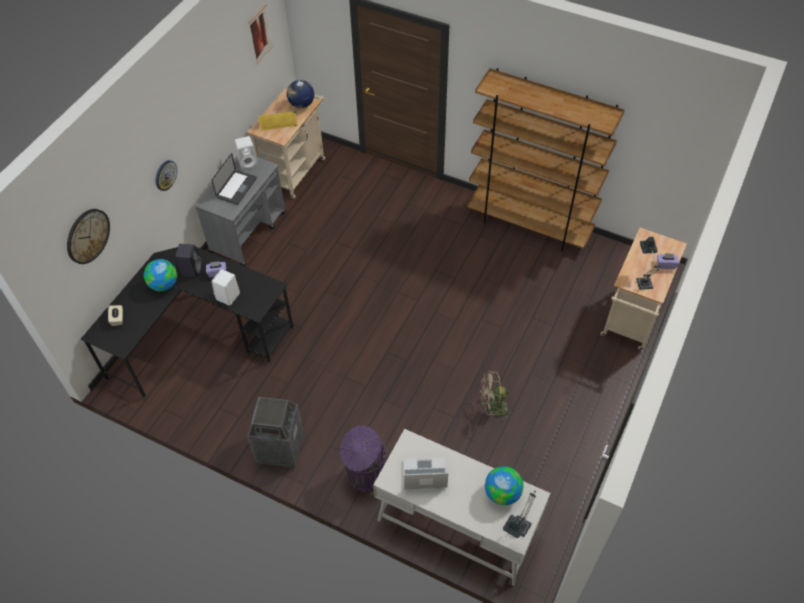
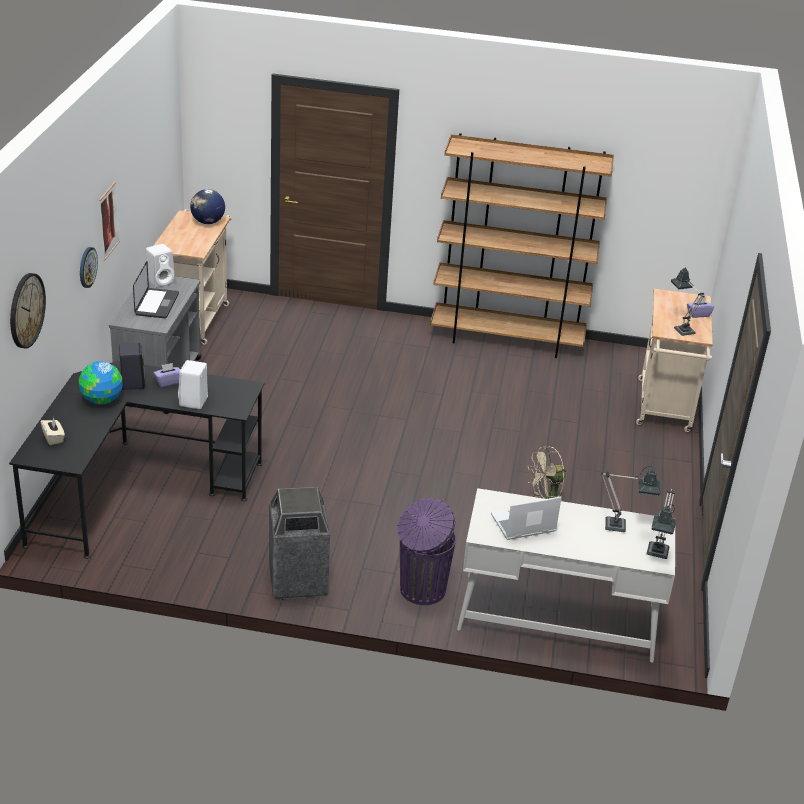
camera: 20 degrees left, 20 degrees down
(260, 34) = (163, 127): picture -> picture (109, 221)
(278, 122) = (186, 239): yellow speaker -> none
(502, 493) = (621, 526): globe -> table lamp

